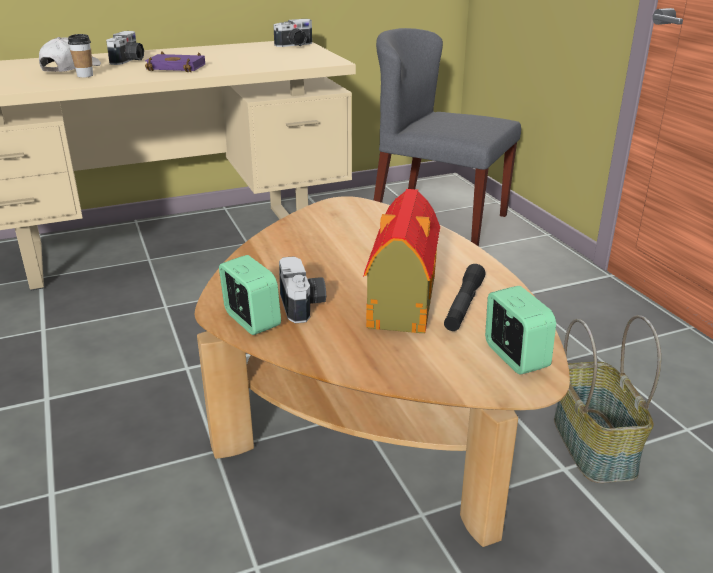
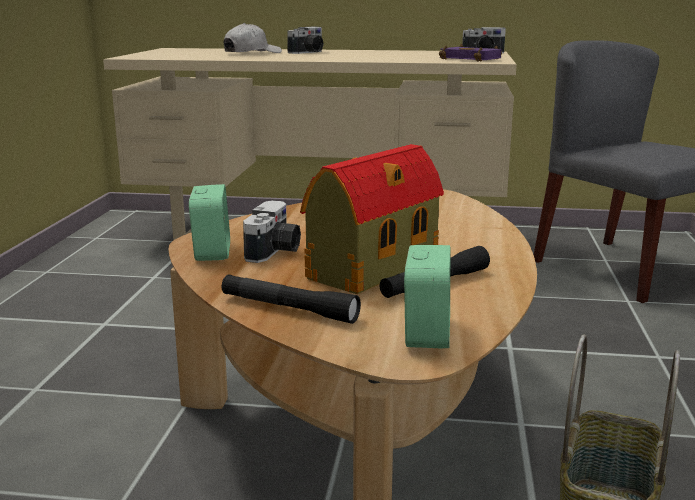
camera: 30 degrees right, 10 degrees down
(85, 75) = (253, 56): cup -> none
(178, 67) = (340, 57): purple book -> purple book (472, 59)
(394, 365) = (288, 309): none -> black flashlight

